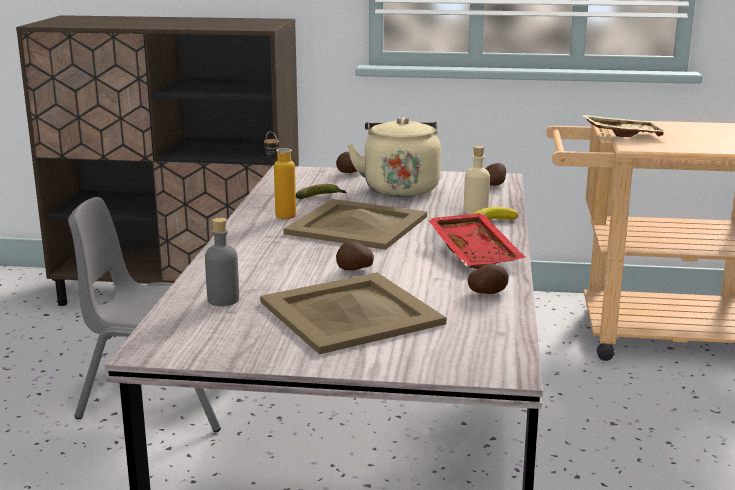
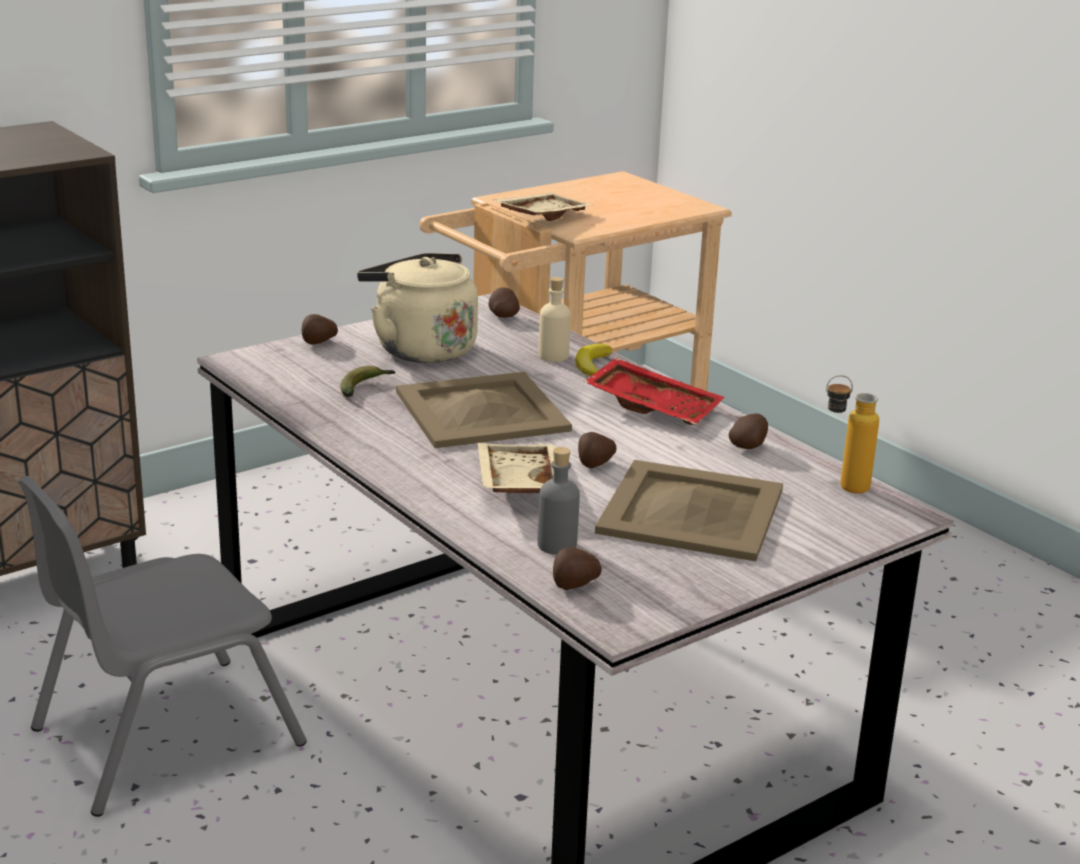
camera: 45 degrees left, 5 degrees up
(179, 322) = (574, 585): none -> potato
(280, 214) = (373, 424): bottle -> bottle (842, 487)
(282, 264) = (517, 484): none -> beige tray

